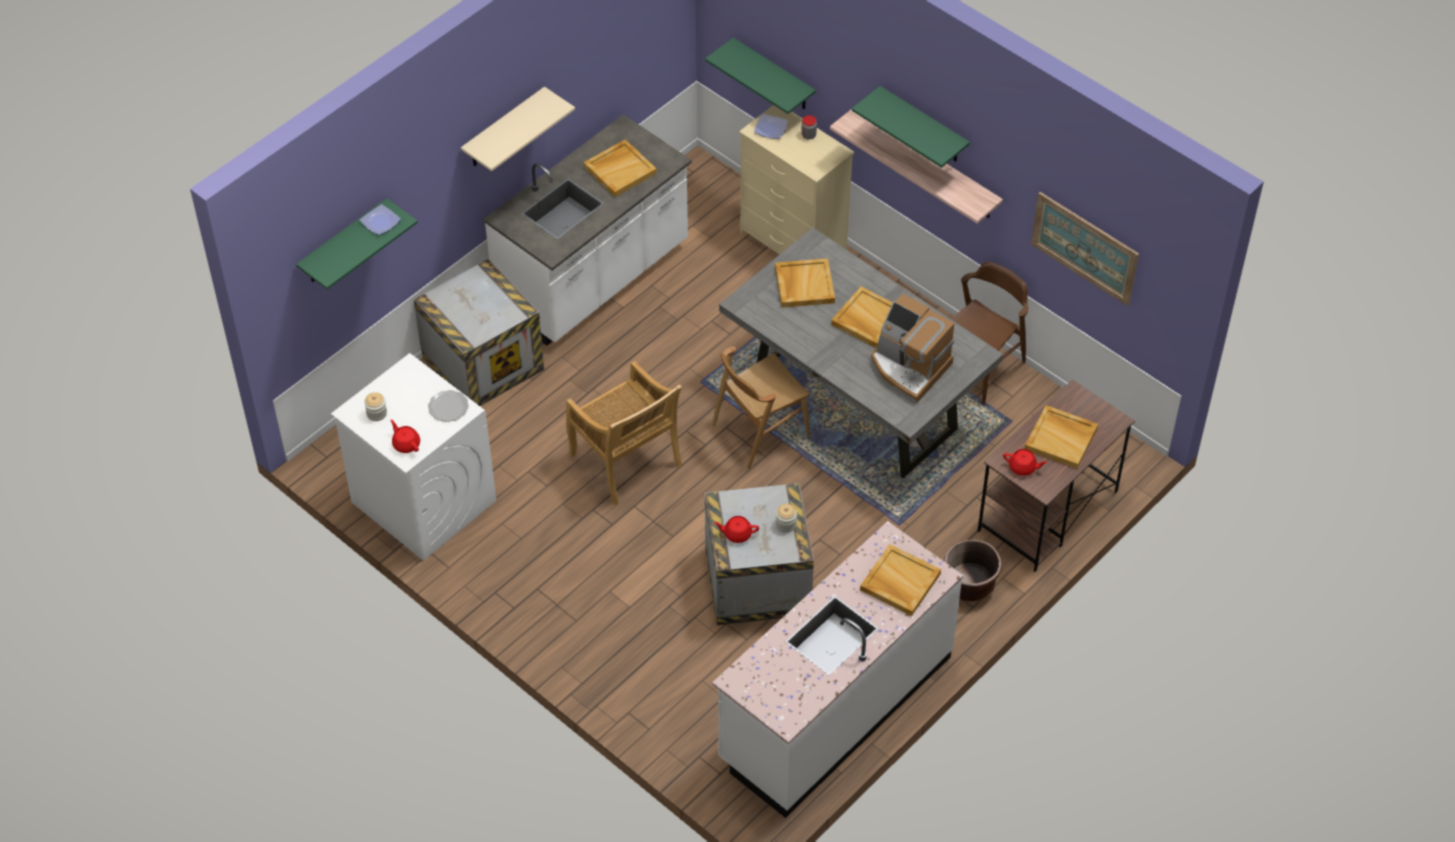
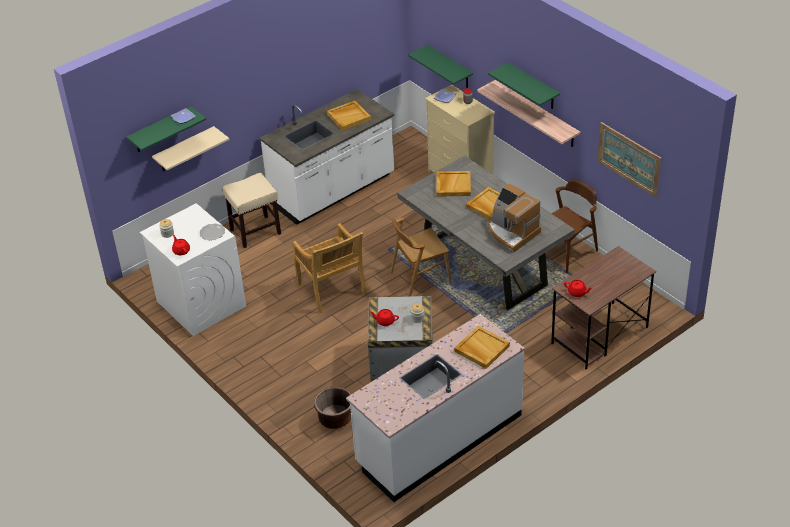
camera: 10 degrees right, 10 degrees down
(484, 362) = (256, 231): crate -> beige stool
(504, 129) = (273, 78): beige shelf -> beige shelf (184, 150)
(970, 584) = (541, 373): brown planter -> brown planter (335, 418)
(1061, 438) = (605, 278): beige tray -> none

